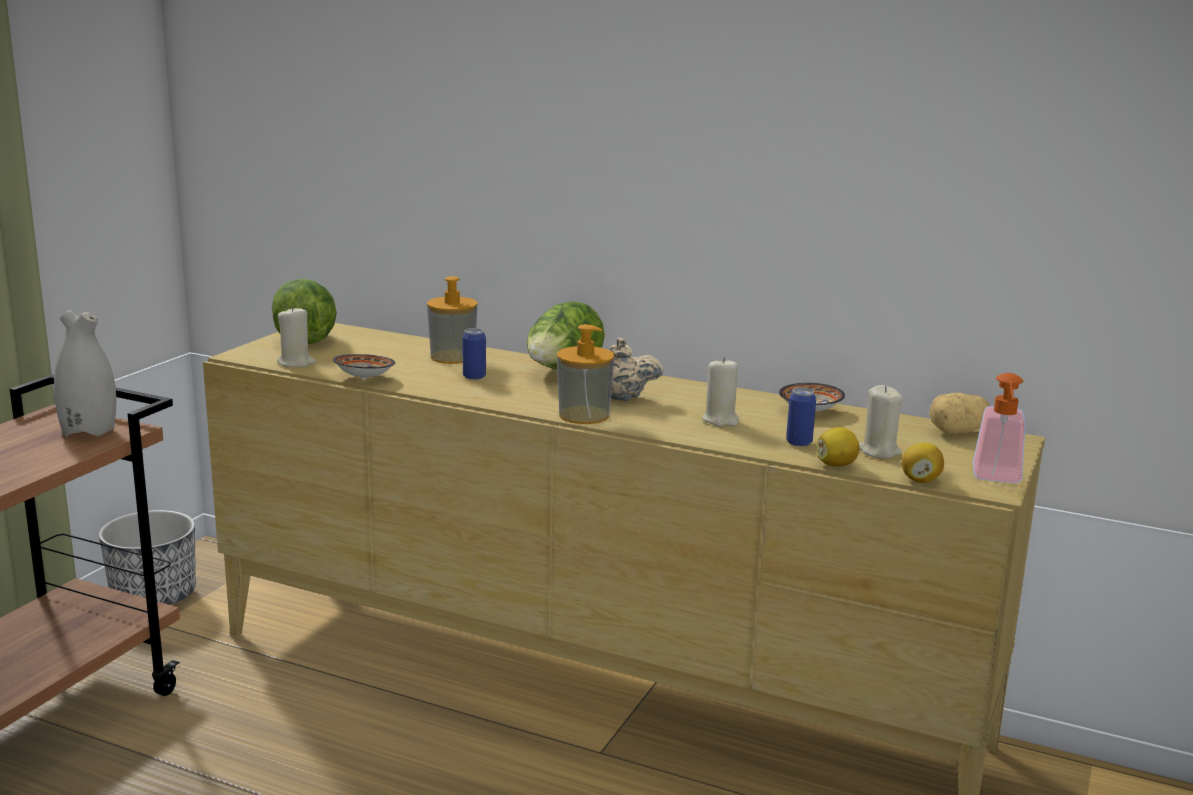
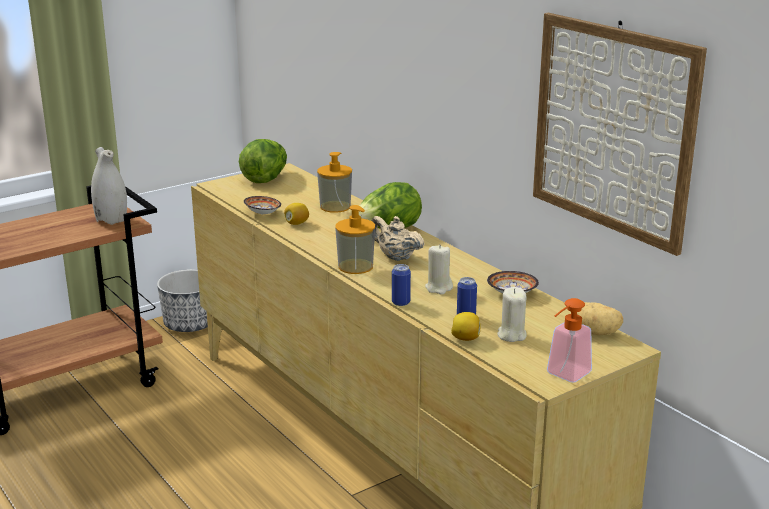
camera: 30 degrees right, 5 degrees up
(296, 363) = (238, 195): beige candle -> none
(474, 377) = (328, 224): can -> can (400, 302)
(920, 480) = (506, 363): lemon -> lemon (296, 223)
(952, 164) = (613, 125): none -> picture

